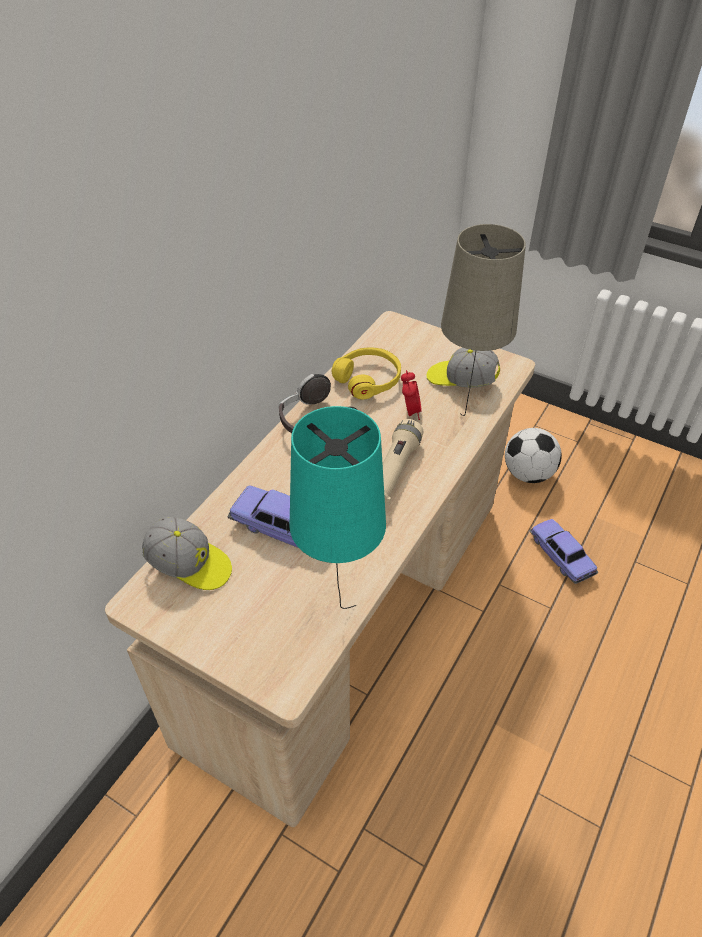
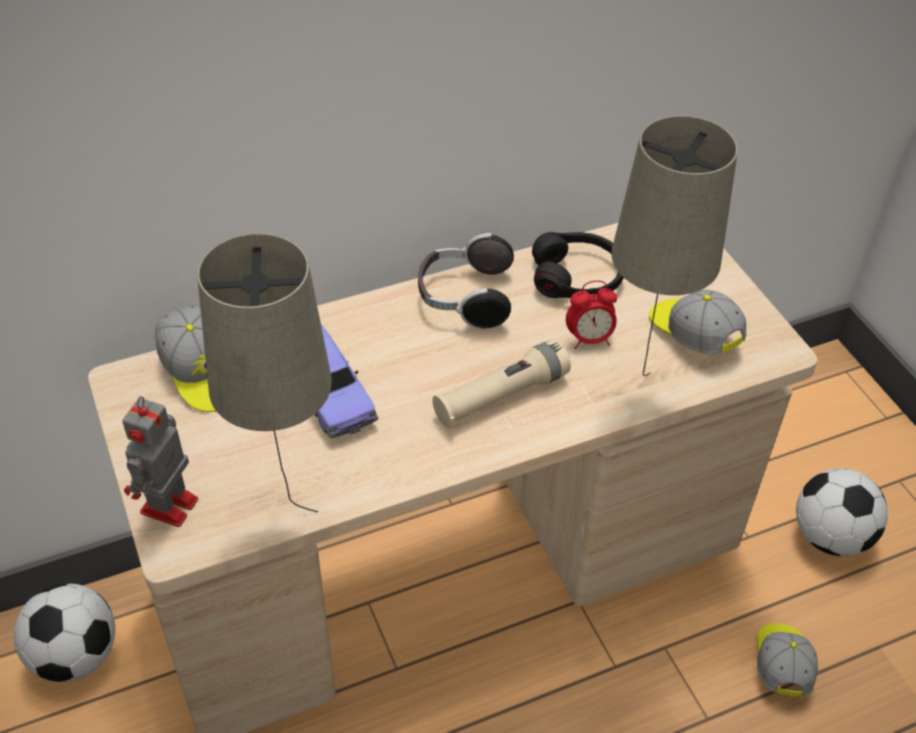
camera: 35 degrees right, 0 degrees up
(150, 833) = (76, 655): none -> football
(256, 665) = (167, 508): none -> toy robot
(339, 618) = (289, 514): turquoise table lamp -> beige table lamp
(368, 379) = (577, 277): yellow headphones -> black headphones
(410, 412) = (589, 339): alarm clock -> alarm clock turned 45 degrees clockwise
(561, 555) = (781, 664): toy car -> cap

